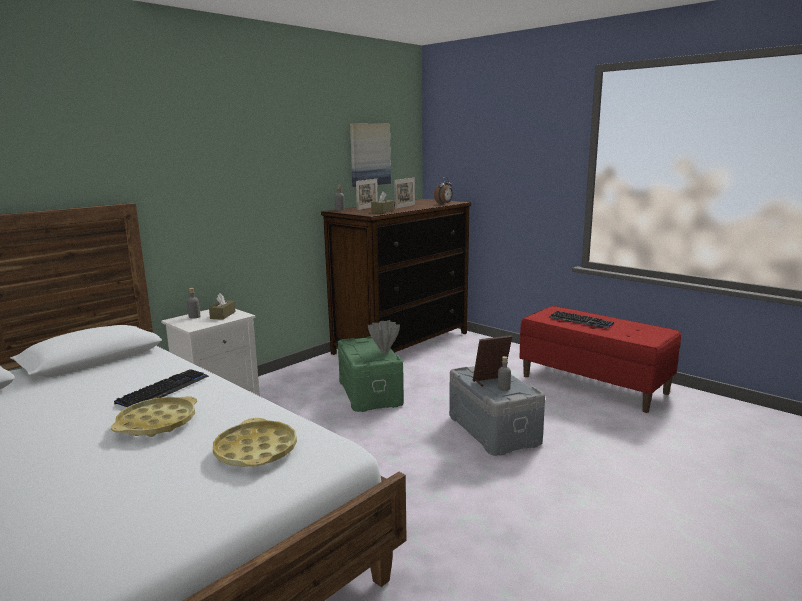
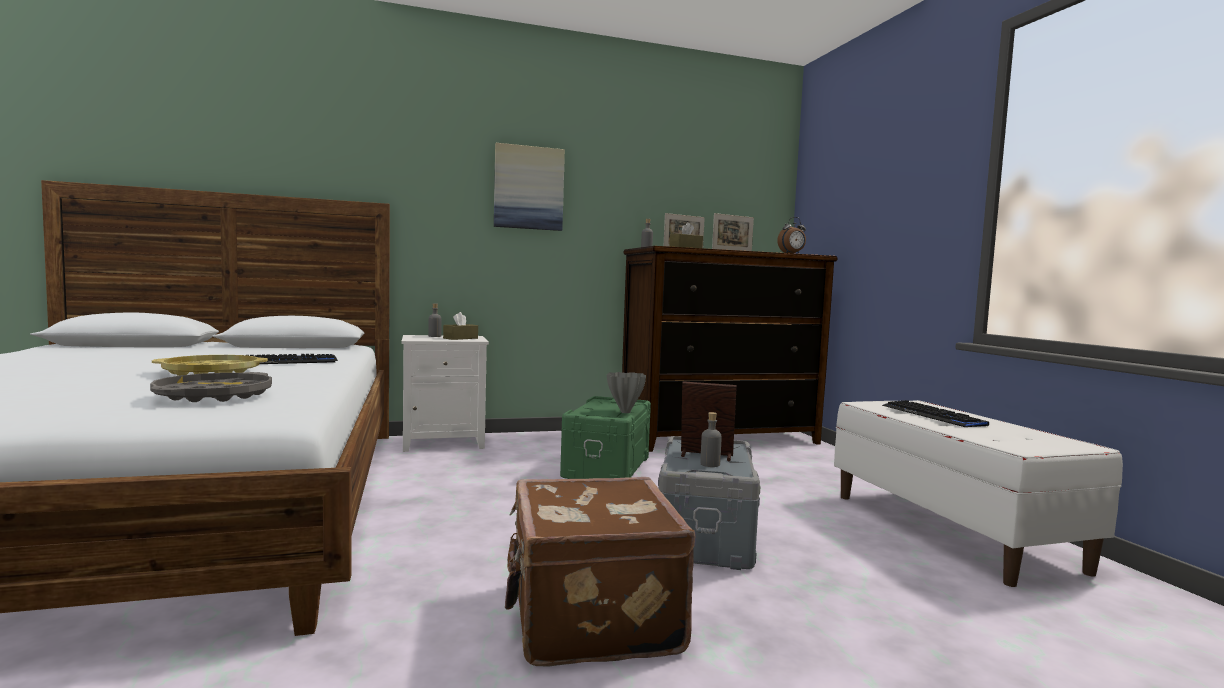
camera: 30 degrees right, 10 degrees down
(255, 450) = (214, 396): yellow tray -> grey tray
(369, 154) = (707, 192): picture -> picture (528, 188)
(507, 505) = (590, 617): none -> brown suitcase
(593, 384) = (951, 530): red bench -> white bench

